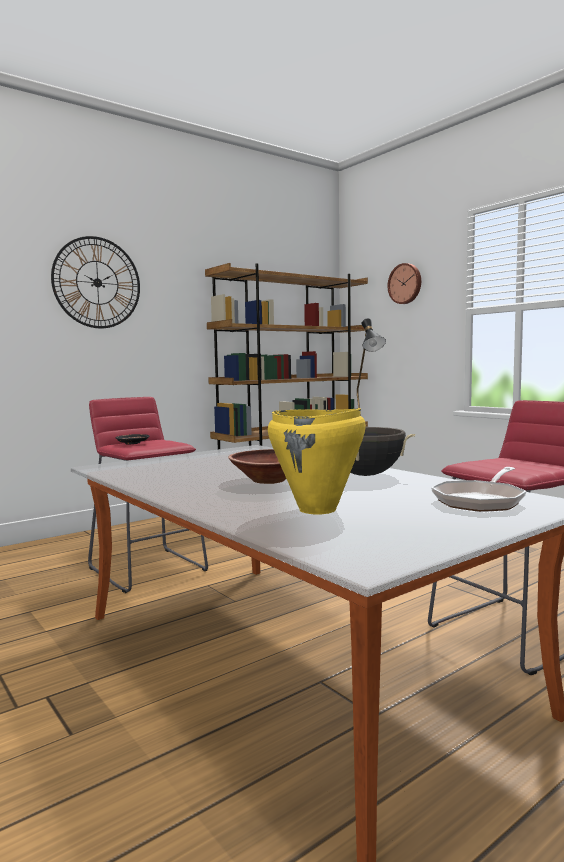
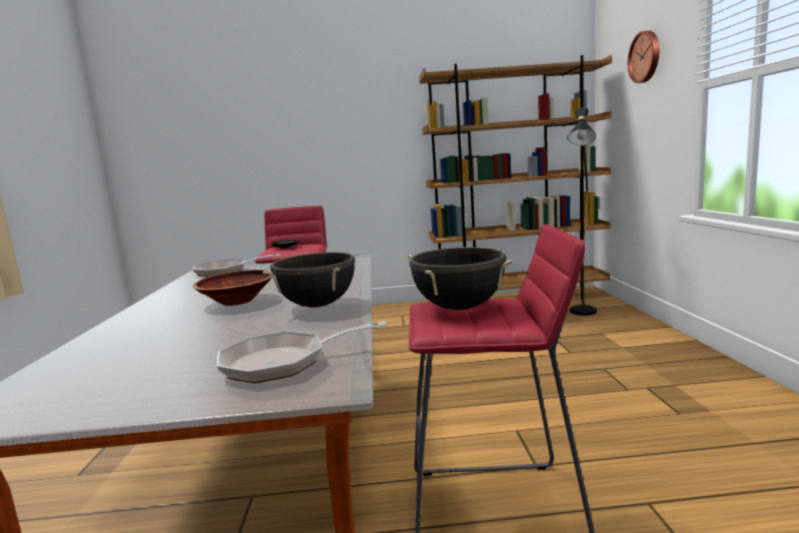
camera: 35 degrees right, 5 degrees up
(97, 282) = (318, 104): wall clock -> none
(137, 465) = (226, 271): none -> frying pan
(318, 510) = (149, 345): yellow cooking pot -> none
(495, 463) = (459, 308): none -> black cooking pot

